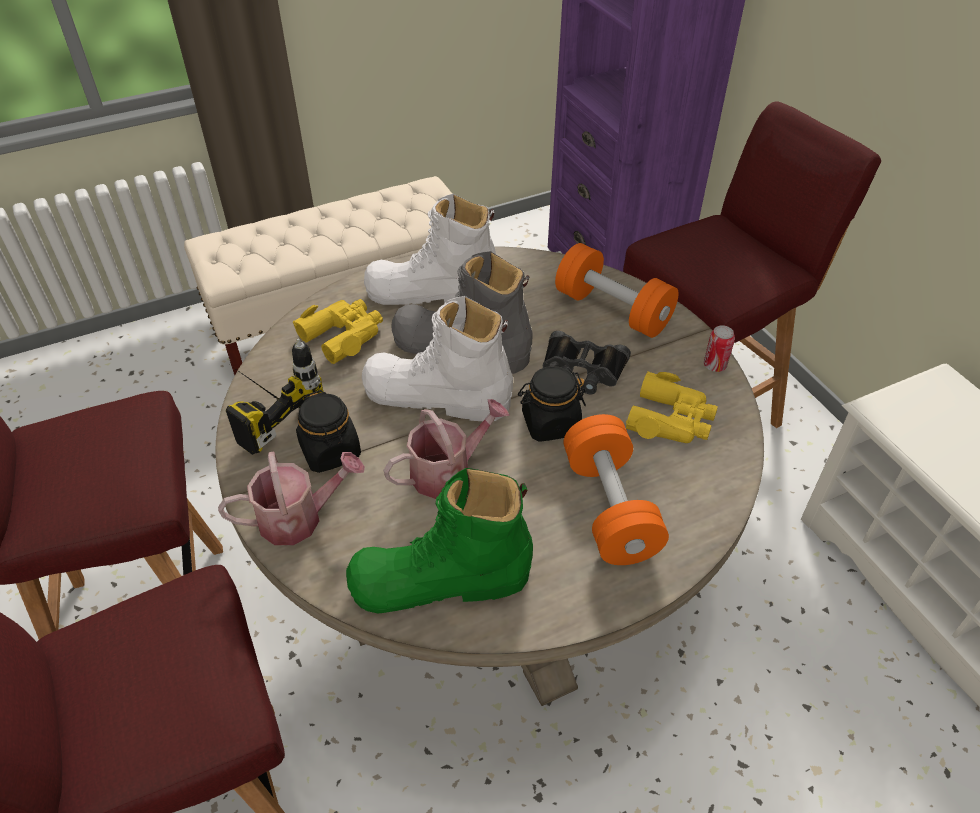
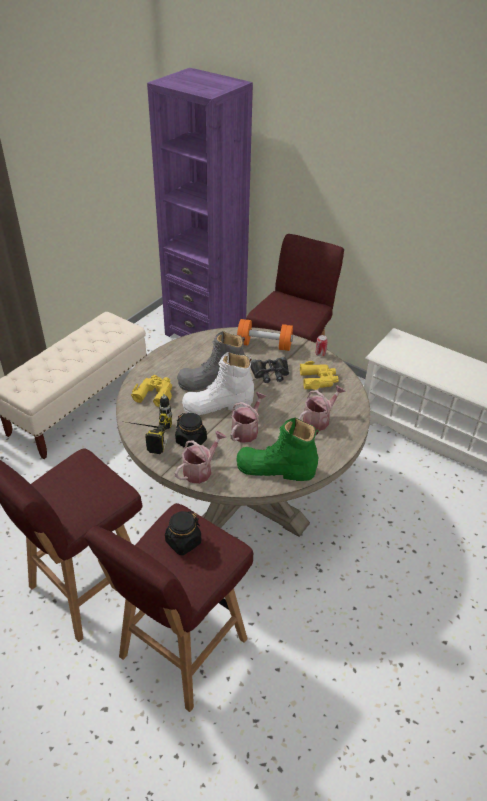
camera: 30 degrees left, 5 degrees down
(432, 293) = (180, 363): white boot -> none
(440, 580) = (276, 469): green boot -> green boot turned 45 degrees clockwise
(550, 423) = (273, 398): black jar -> black jar (183, 542)
(609, 508) = (319, 420): orange dumbbell -> watering can

